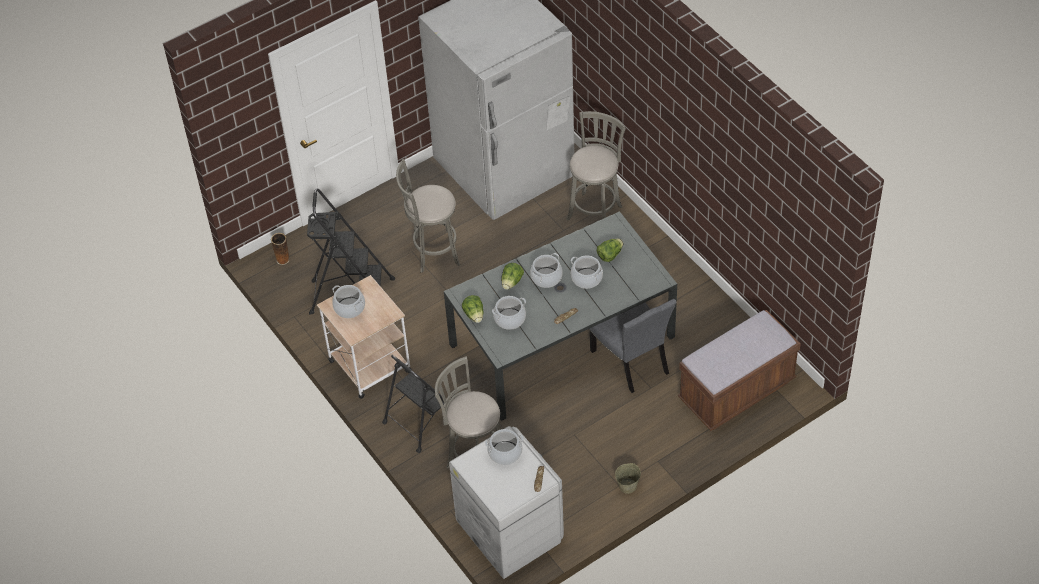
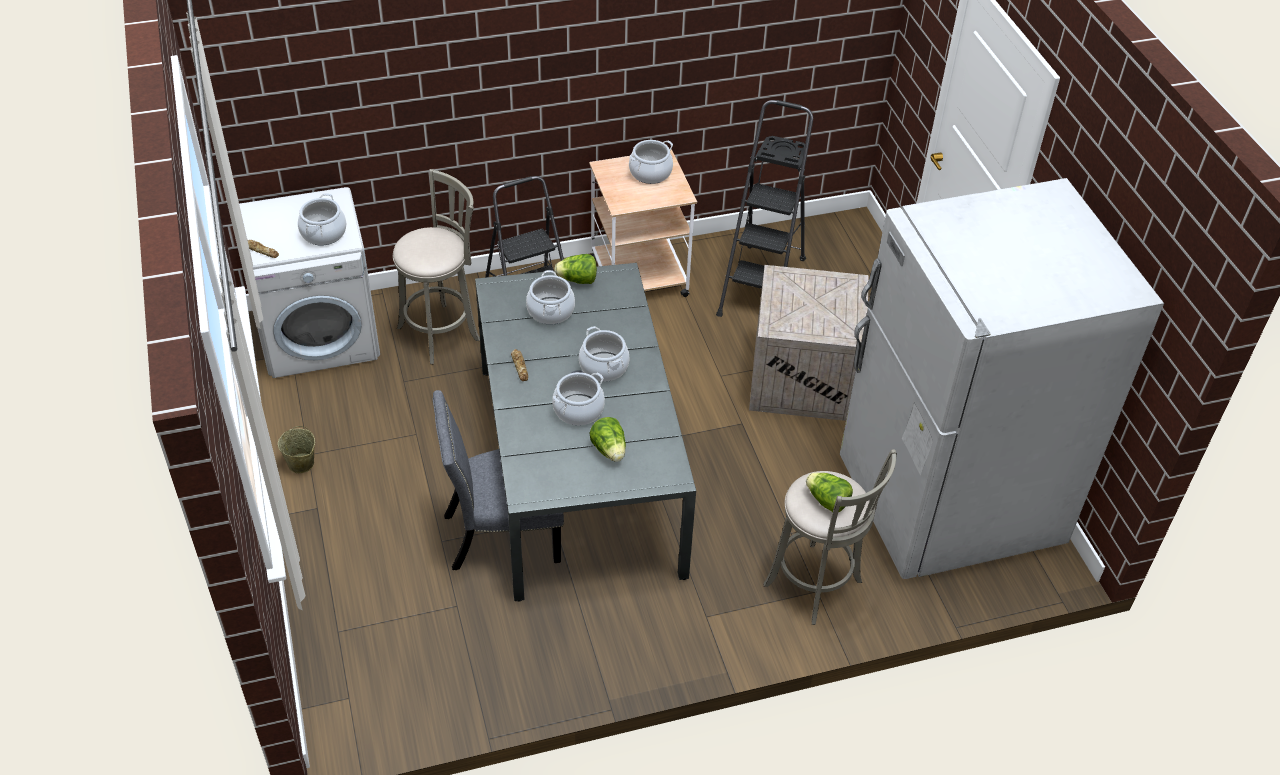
camera: 105 degrees right, 5 degrees down
(283, 260) = (849, 239): vase -> none
(433, 253) = (804, 377): grey stool -> crate
(511, 282) = (615, 330): lettuce -> lettuce (827, 501)
(736, 391) = (372, 645): brown bench -> none

